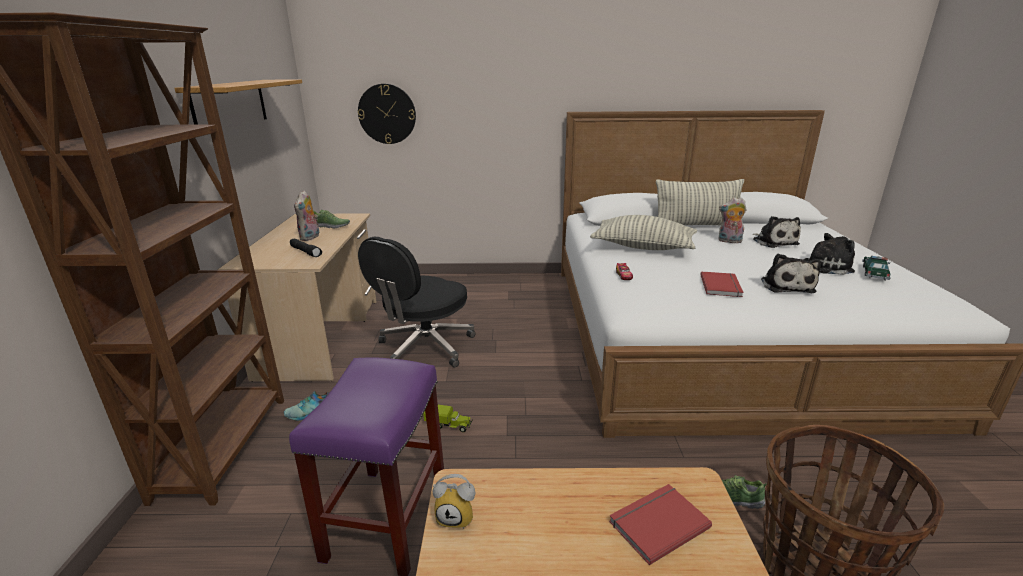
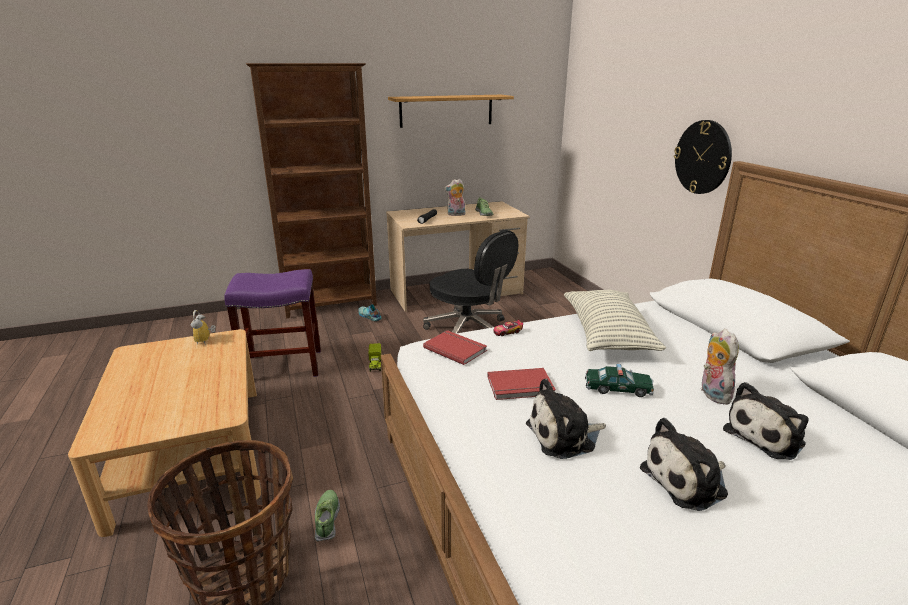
camera: 70 degrees right, 0 degrees up
(387, 114) = (603, 134): wall clock -> wall clock (703, 157)
(424, 348) = (469, 330): black office chair -> black office chair turned 150 degrees counterclockwise
(656, 523) = (192, 401): red book -> red book (456, 348)
(696, 226) = (751, 367): pillow -> none
(824, 266) = (687, 481): plush toy -> plush toy turned 90 degrees clockwise
(874, 273) = (717, 543): toy car -> toy car (618, 388)

